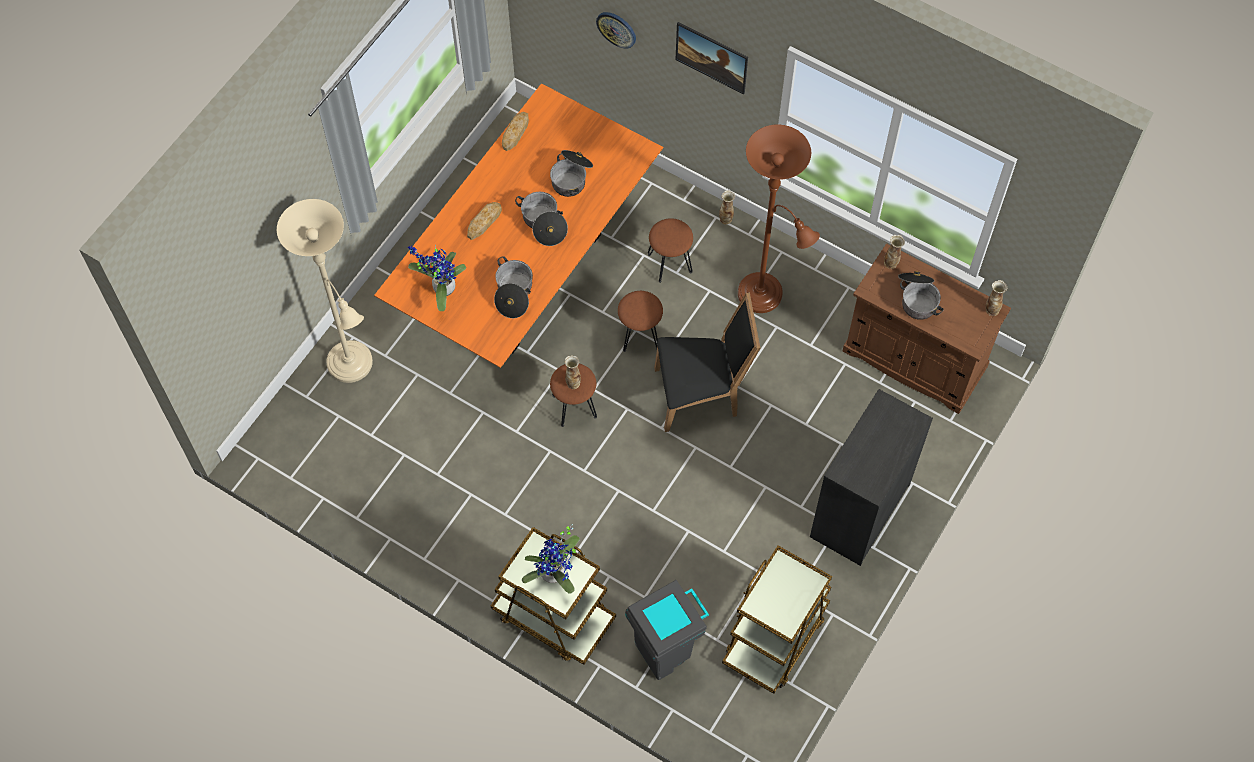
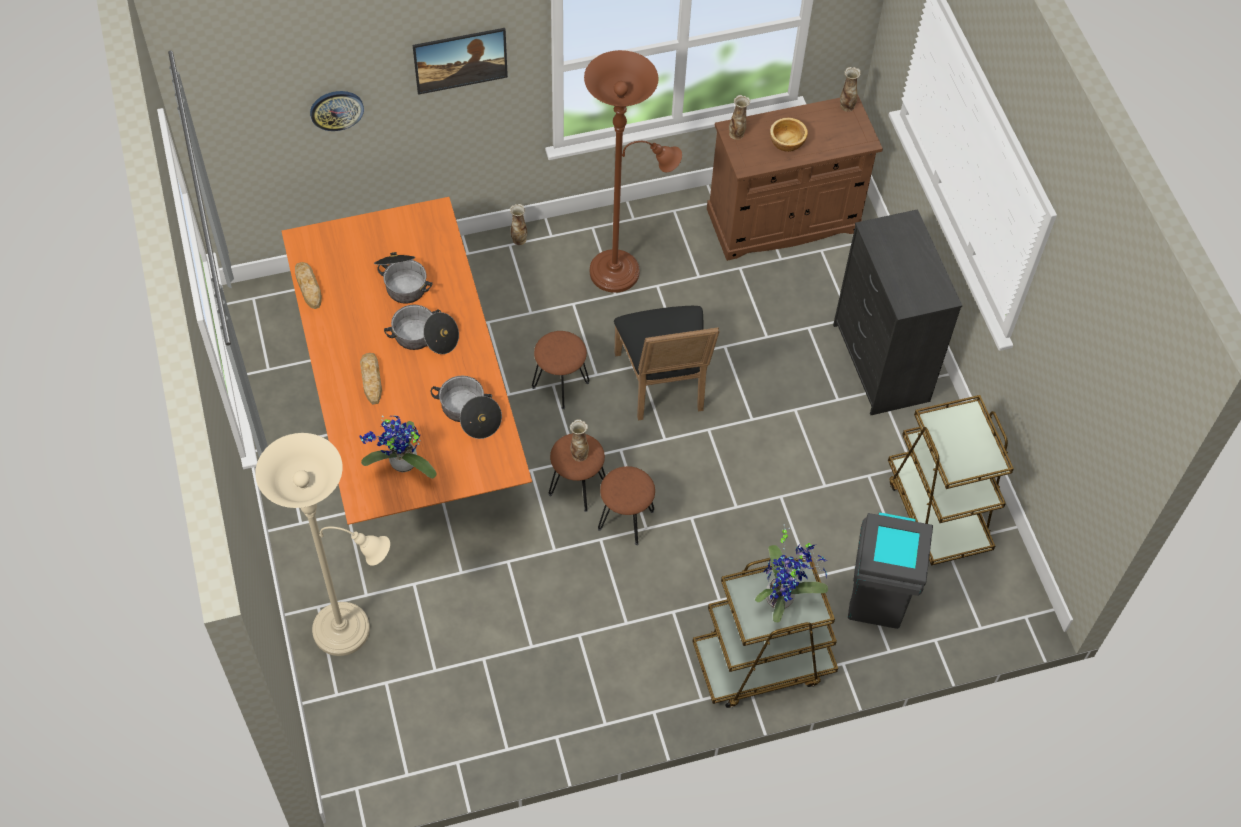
camera: 50 degrees left, 5 degrees down
(670, 263) = (517, 310): brown stool -> brown stool (626, 520)
(701, 394) = (663, 386): black chair -> black chair turned 135 degrees clockwise
(917, 298) = (786, 142): cooking pot -> bowl

